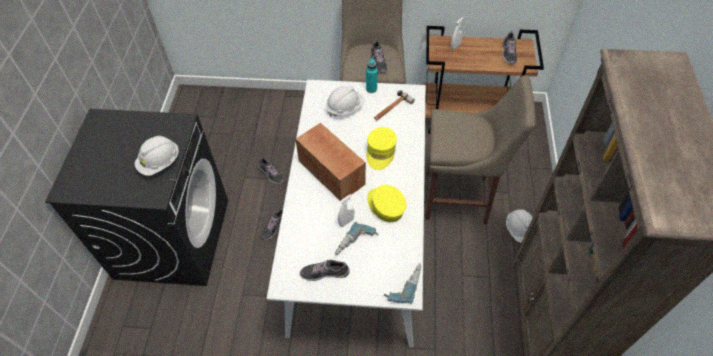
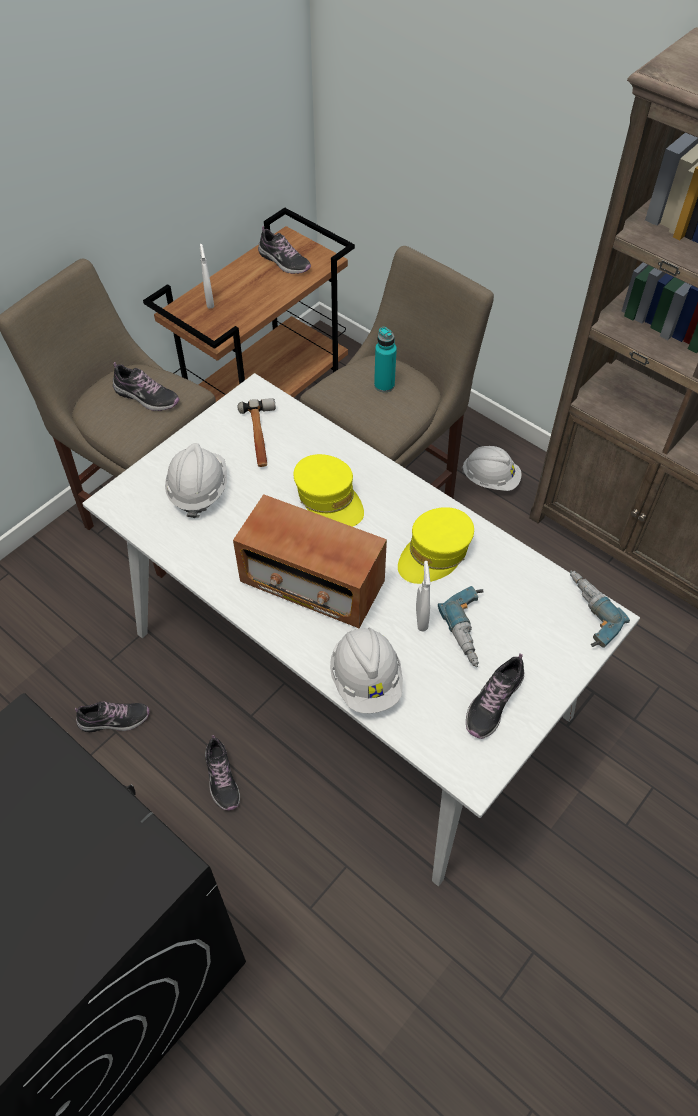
camera: 55 degrees left, 0 degrees up
(160, 163) = (84, 819): white hard hat -> white hard hat (366, 680)
(332, 173) = (312, 583): radio -> radio turned 150 degrees counterclockwise
(371, 89) = (195, 436): turquoise bottle -> turquoise bottle (384, 385)
(385, 206) = (435, 553): yellow cap -> yellow cap turned 45 degrees counterclockwise

